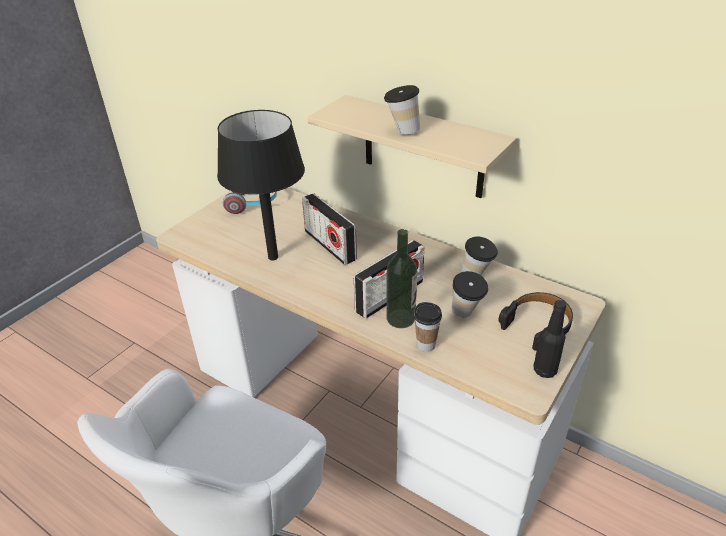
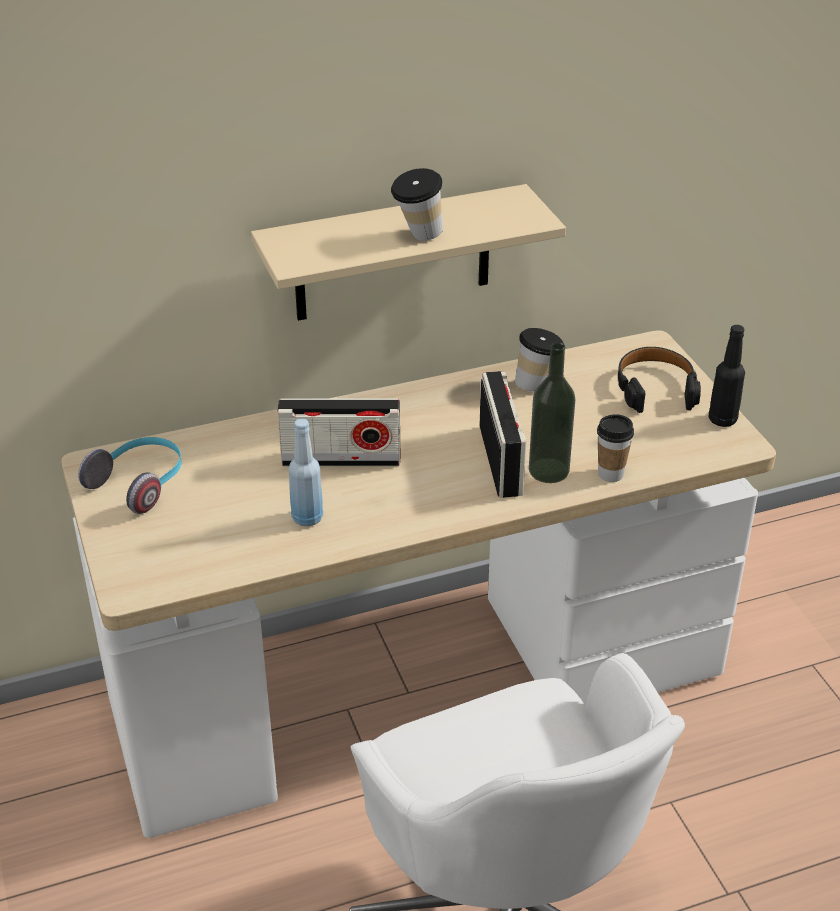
camera: 55 degrees left, 0 degrees up
(273, 257) = (307, 518): black table lamp -> blue bottle
(466, 315) = (591, 423): cup -> none

